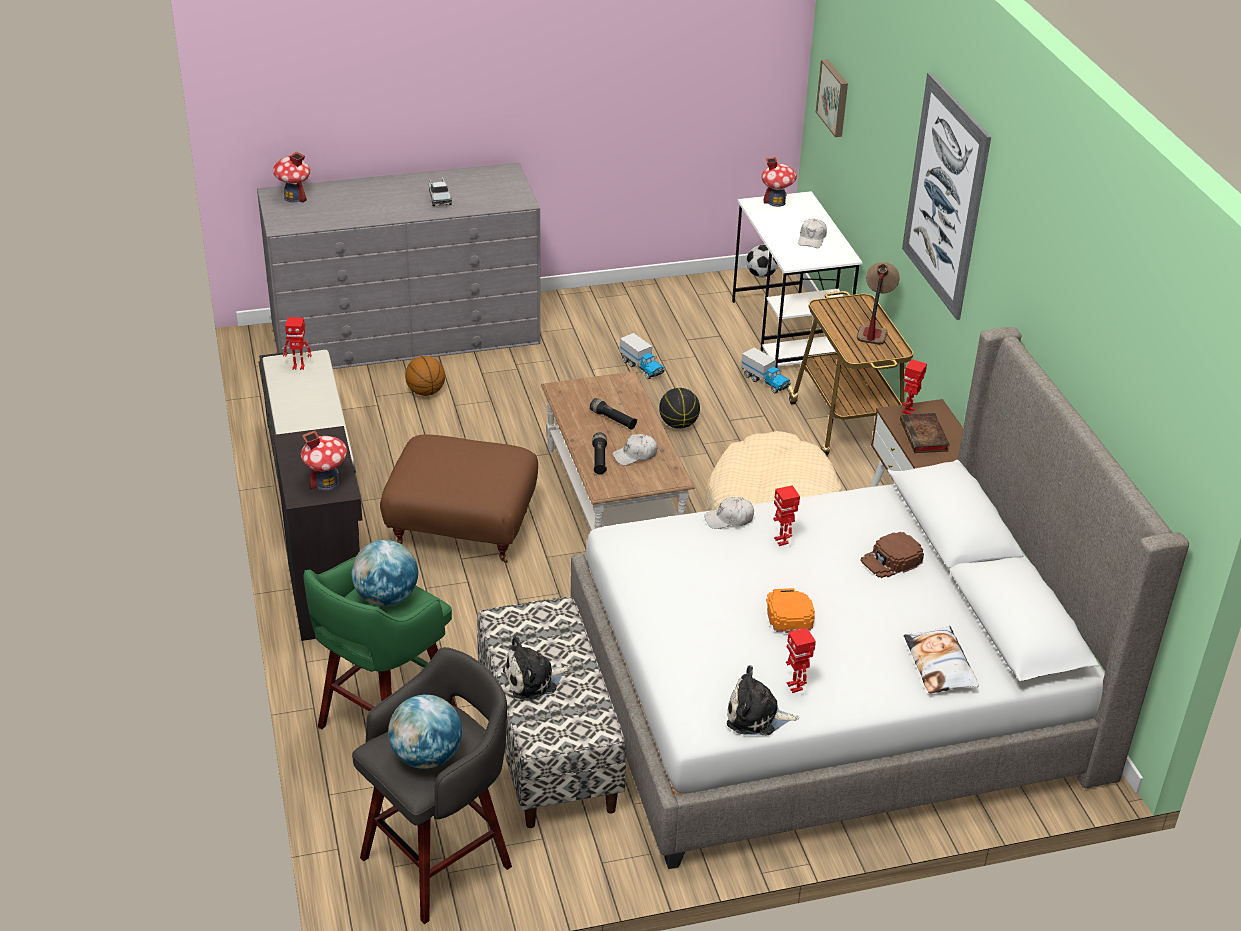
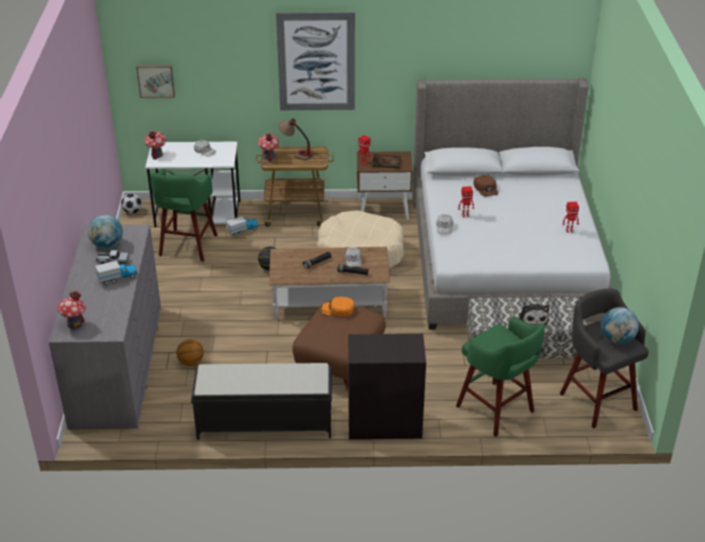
camera: 75 degrees left, 0 degrees up
(298, 366) = (215, 378): toy robot -> none
(326, 482) = (404, 345): toy house -> toy house (269, 157)
(386, 597) = (494, 341): globe -> globe (107, 245)
(642, 367) = (207, 271): toy truck -> toy truck (117, 278)
(697, 338) = (187, 246): none -> green stool
(756, 716) = (587, 244): plush toy -> none
(788, 612) = (518, 223): orange cap -> orange cap (338, 309)
(940, 665) = (559, 191): pillow -> none

